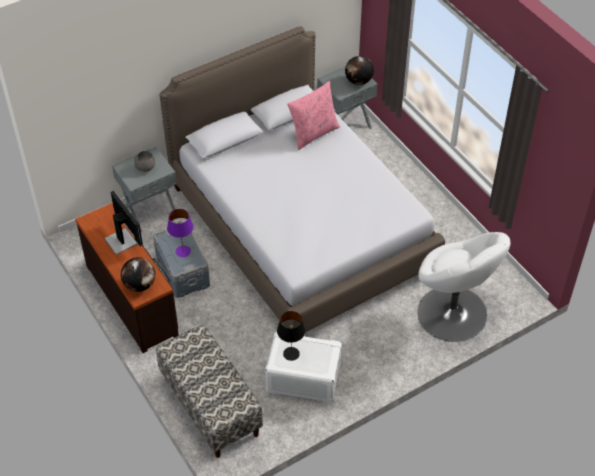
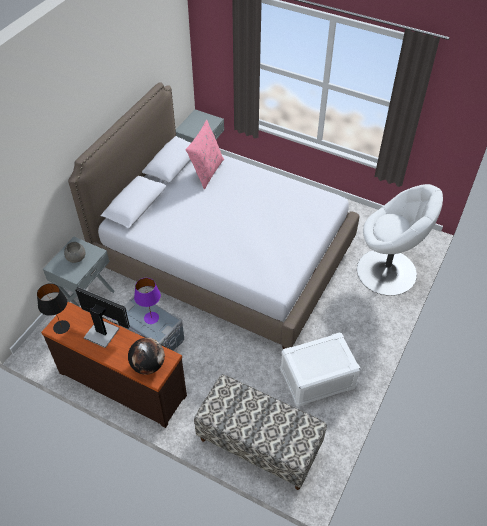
camera: 30 degrees left, 0 degrees up
(291, 354) = (309, 362): black table lamp -> black table lamp (61, 327)
(358, 81) = (208, 122): globe -> none

